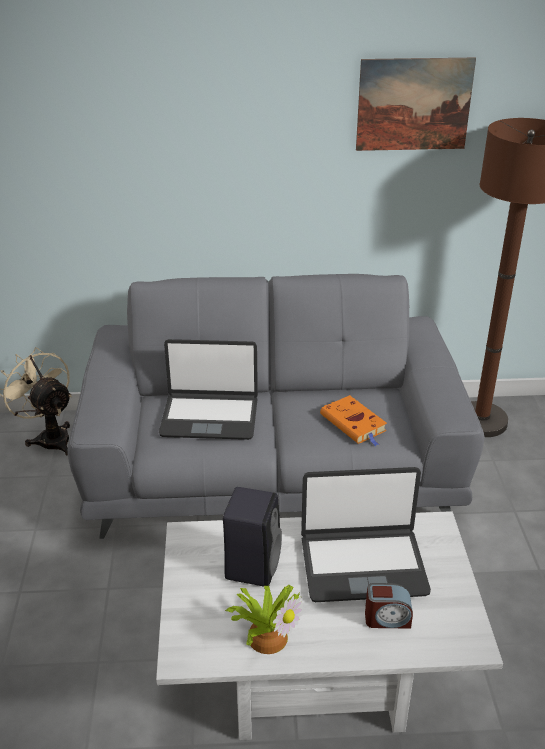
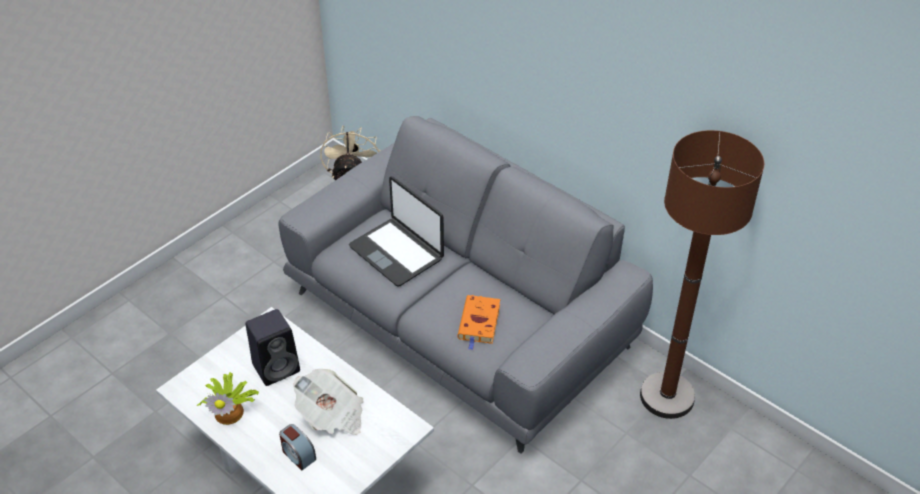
camera: 45 degrees right, 10 degrees up
(363, 564) = (332, 415): laptop -> newspaper
(414, 104) = (654, 78): picture -> none

